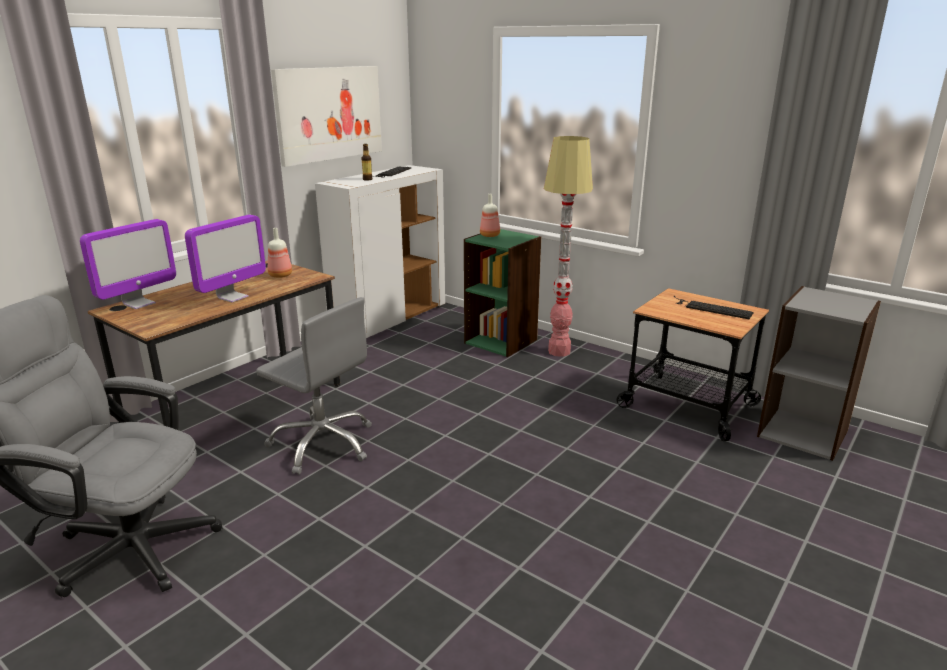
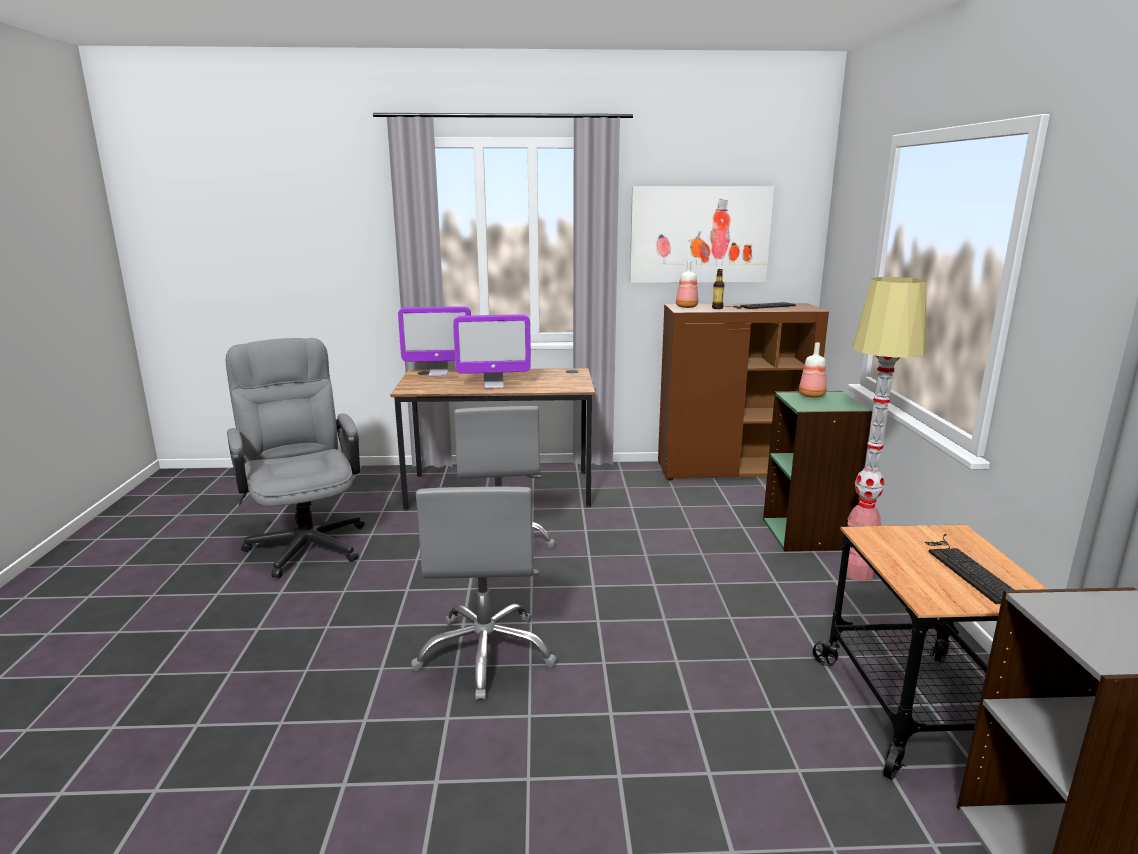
camera: 50 degrees right, 5 degrees down
(280, 275) = (559, 381): bottle -> bottle (686, 307)
(389, 318) = (732, 471): white cabinet -> brown cabinet
(465, 517) = (486, 653): none -> grey office chair

